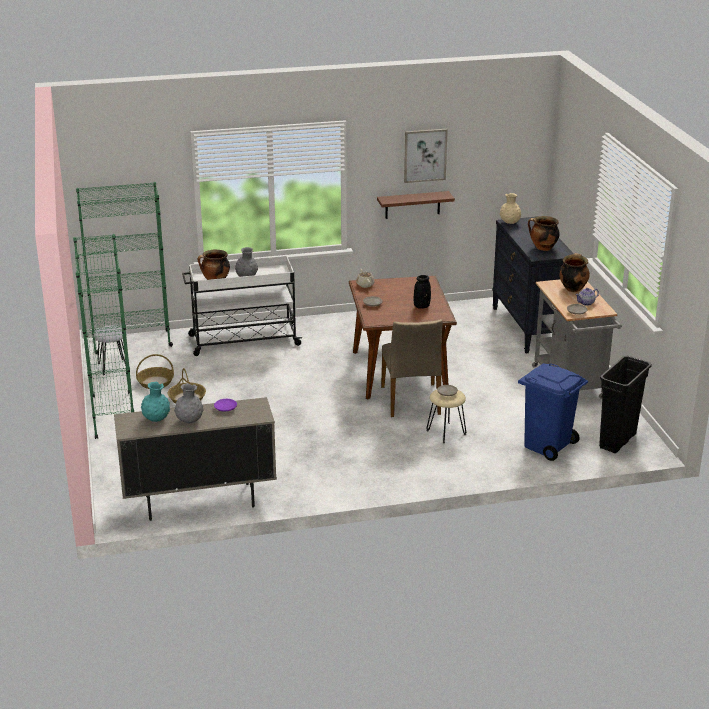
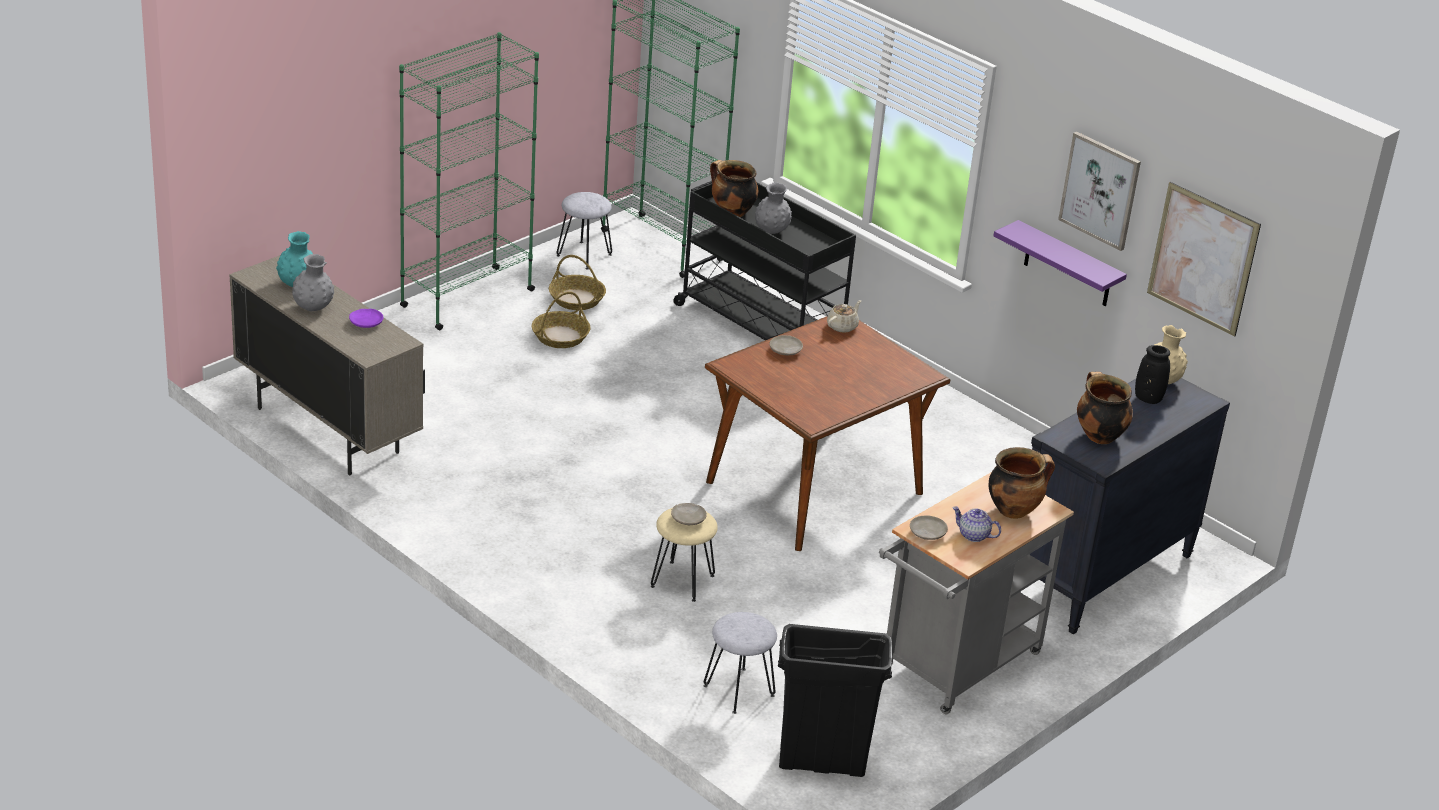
camera: 55 degrees right, 5 degrees up
(243, 340) = (759, 326): white cart -> black cart
(411, 400) = (743, 523): beige chair -> none
(412, 205) = (1068, 265): brown shelf -> purple shelf
(421, 306) = (826, 394): black vase -> black vase (1148, 398)
(490, 160) = (1203, 258): none -> picture
(547, 445) = (739, 690): blue trash can -> grey stool

